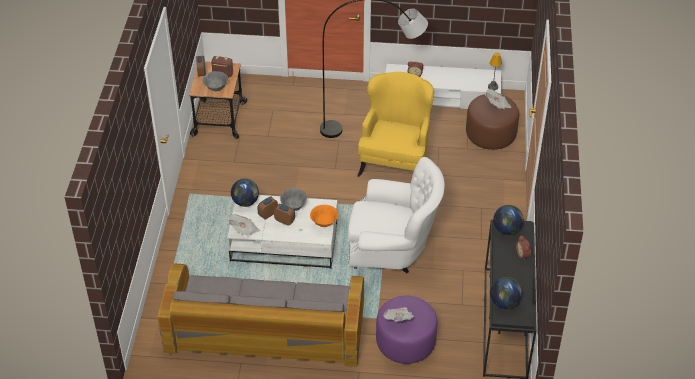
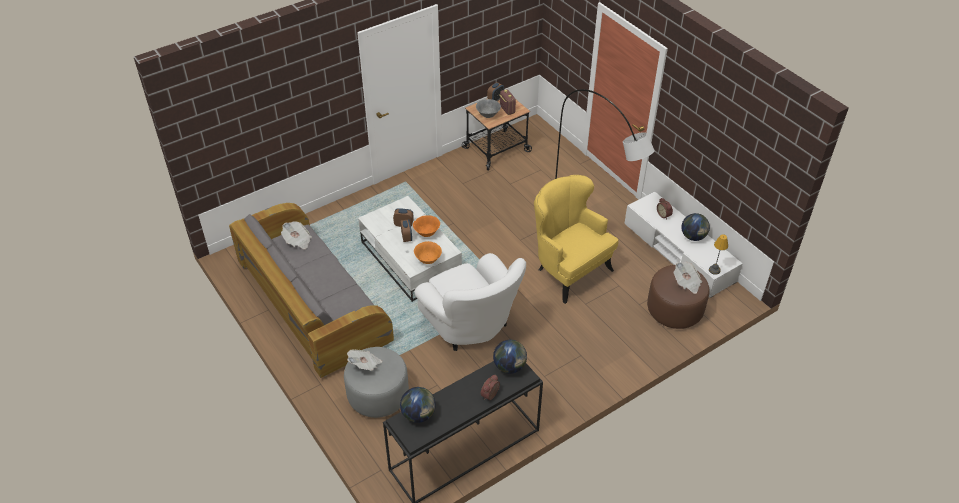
camera: 50 degrees right, 0 degrees up
(244, 230) = (374, 222): newspaper -> newspaper (297, 241)
(245, 202) = (404, 205): globe -> globe (693, 236)
(294, 207) = (426, 233): grey bowl -> orange bowl
(395, 162) = (568, 270): yellow armchair -> yellow armchair turned 105 degrees counterclockwise
(405, 343) = (378, 395): purple ottoman -> grey ottoman

